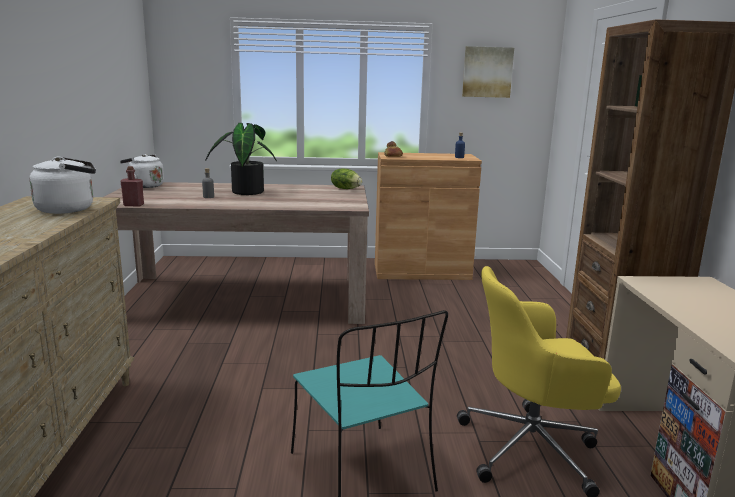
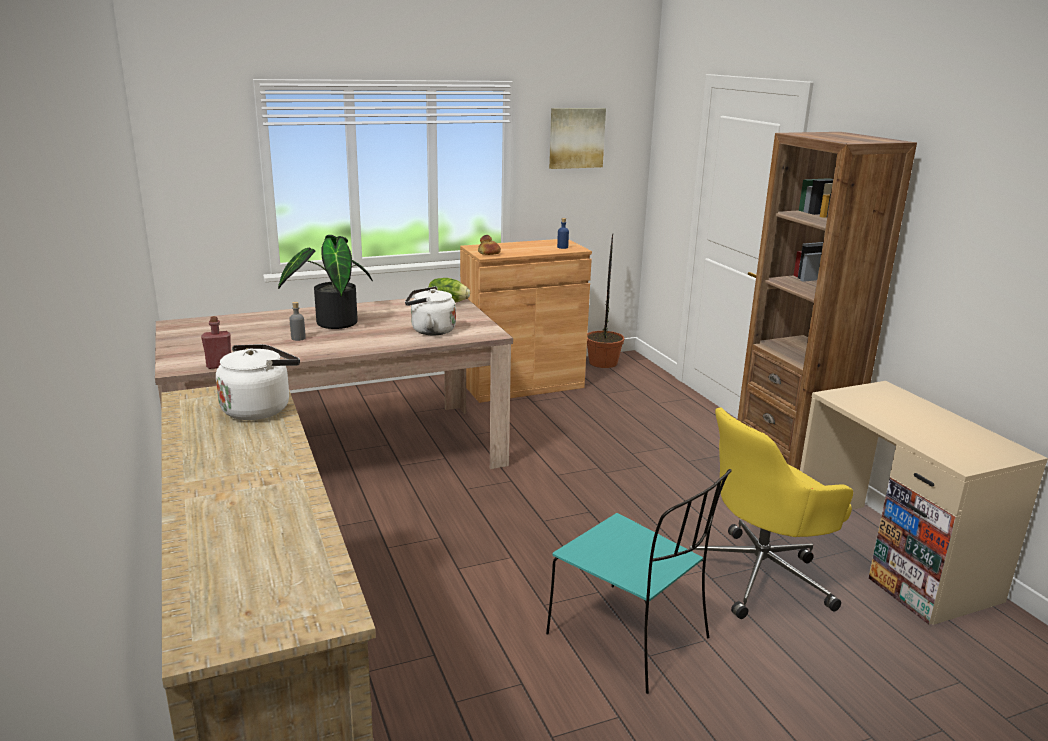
camera: 20 degrees left, 5 degrees up
(144, 186) = (186, 328): white kettle -> white kettle (430, 331)
(502, 265) = (603, 363): none -> potted plant

